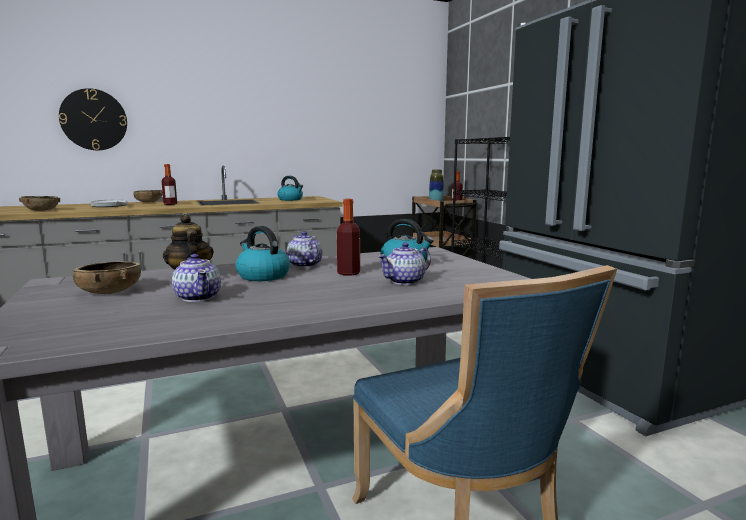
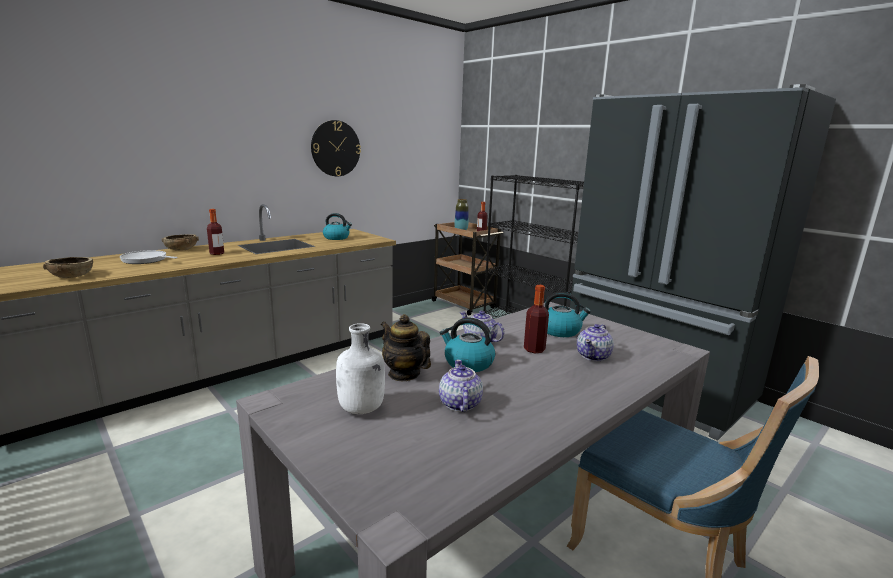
camera: 20 degrees left, 5 degrees up
(94, 120) = (104, 154): wall clock -> wall clock (335, 148)
(110, 292) = (361, 409): brown bowl -> white bottle
(198, 297) = (459, 404): teapot -> teapot turned 135 degrees counterclockwise

